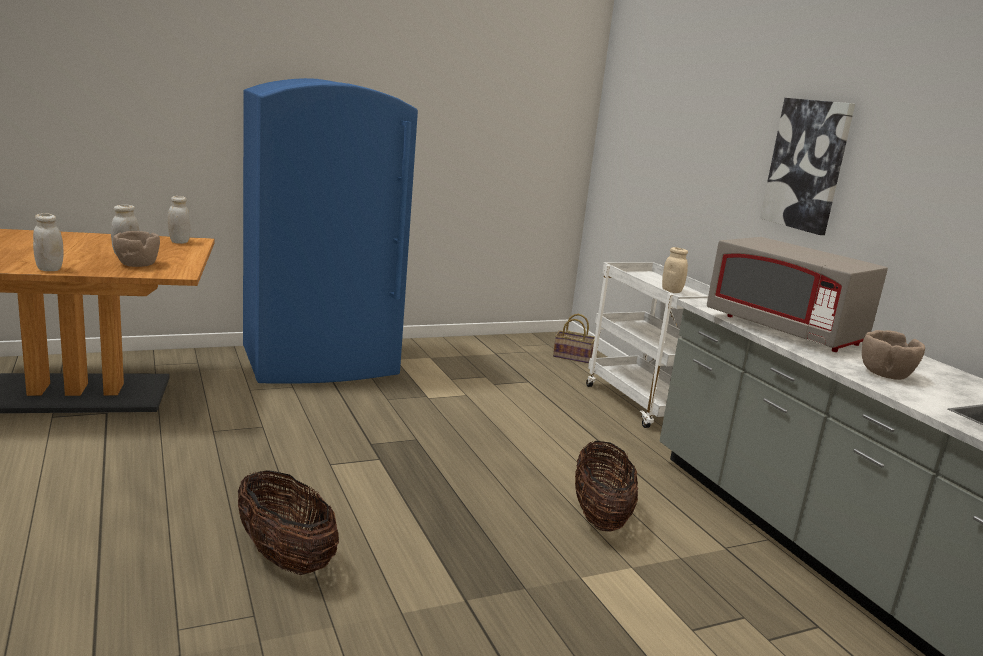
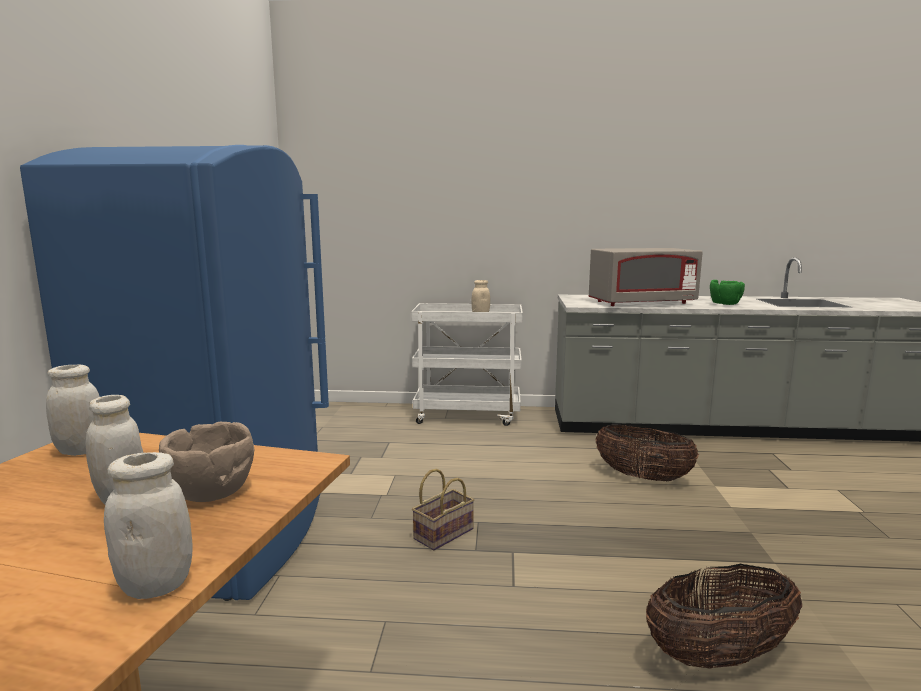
camera: 60 degrees left, 5 degrees down
(573, 357) = (354, 413): basket -> basket (444, 533)
(807, 165) = (559, 199): picture -> none
(885, 374) = (725, 304): brown bowl -> green bowl

